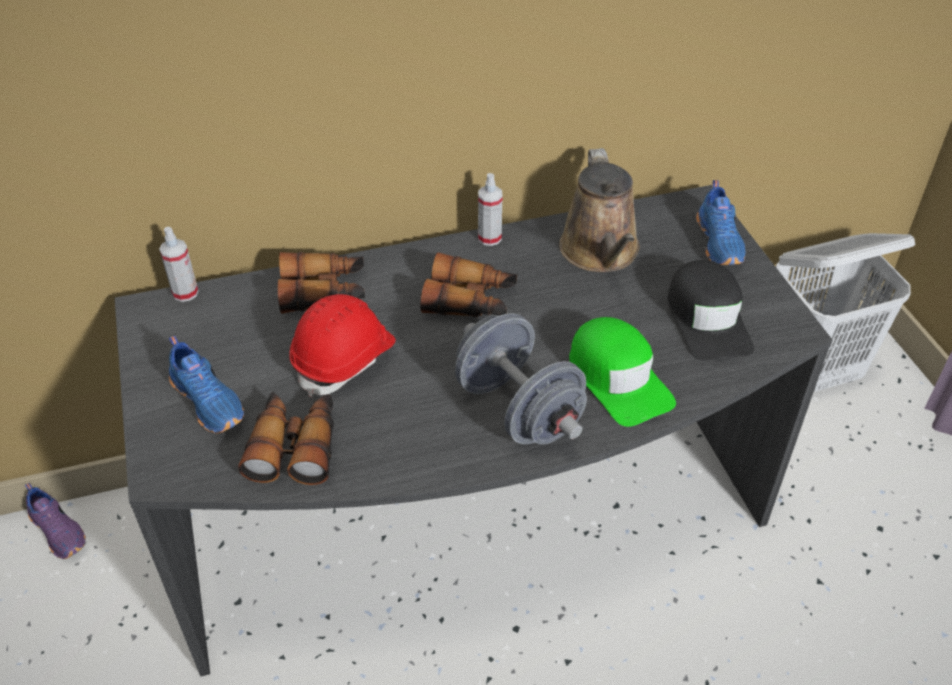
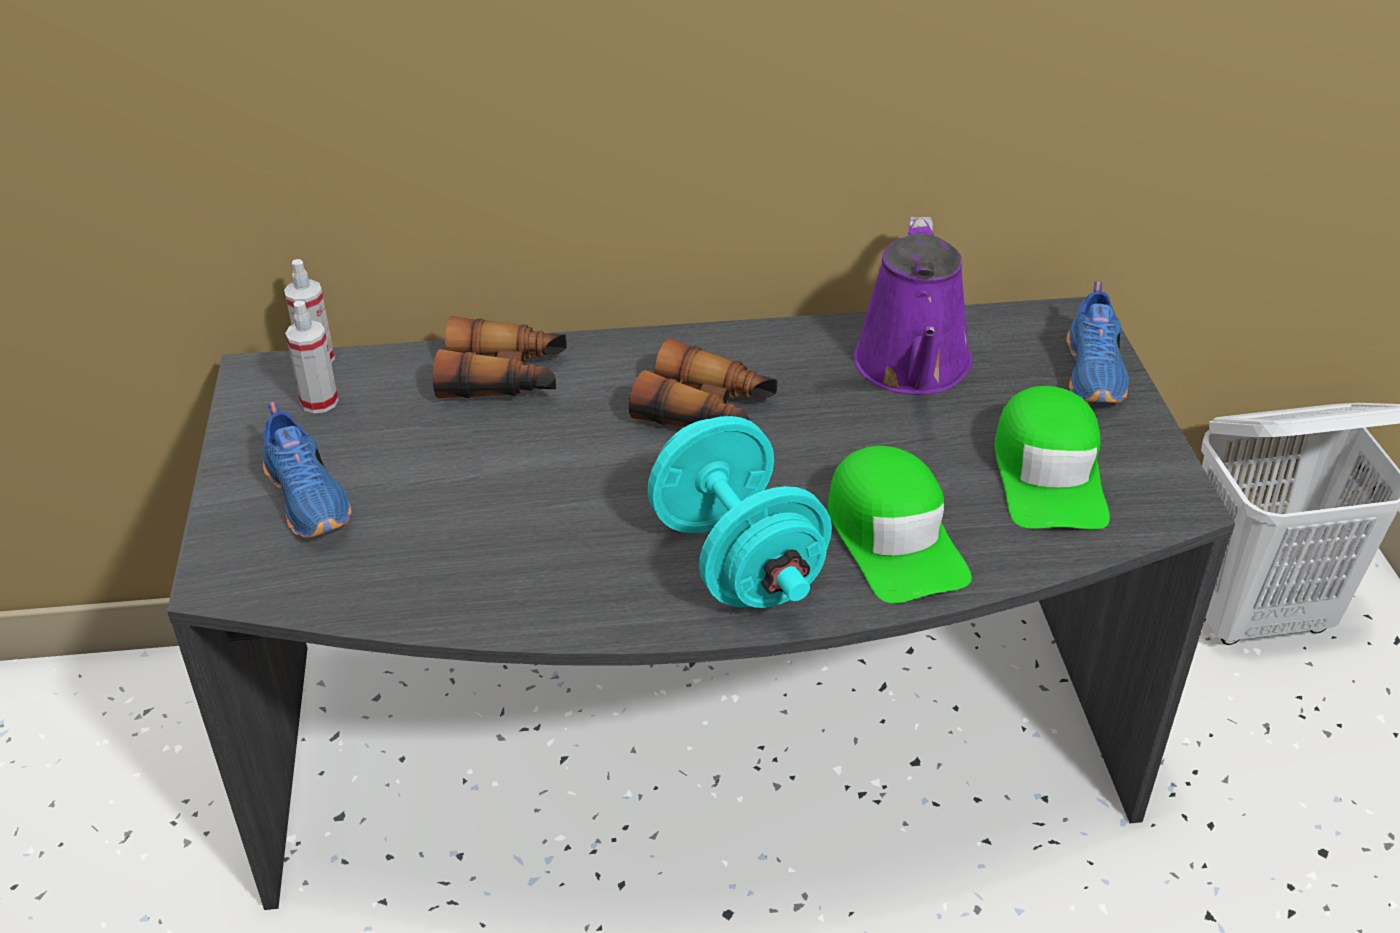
camera: 10 degrees right, 5 degrees down
(59, 531) = (122, 687): purple shoe -> none
(295, 445) = (409, 569): binoculars -> none
(345, 359) = (509, 467): red hard hat -> none
(489, 238) = (756, 333): spray bottle -> spray bottle (319, 402)
(518, 409) = (737, 561): grey dumbbell -> turquoise dumbbell
(601, 252) = (913, 368): brown watering can -> purple watering can
(707, 319) = (1049, 474): black cap -> green cap

